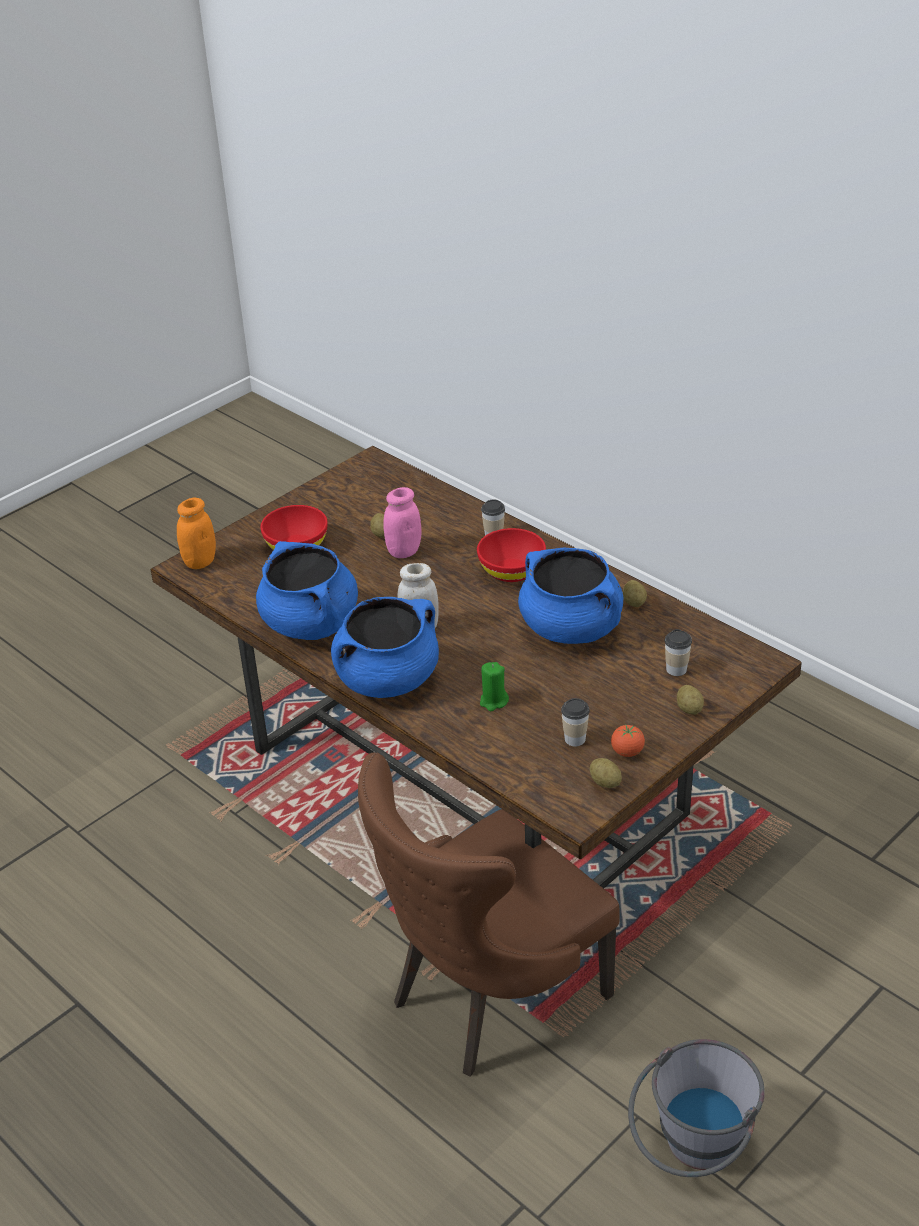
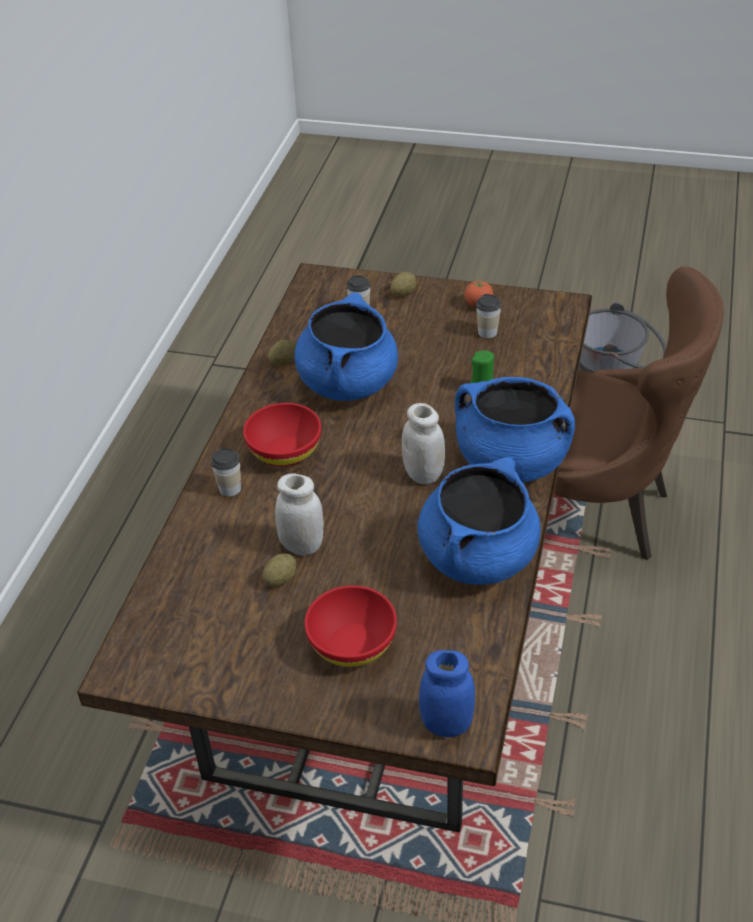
camera: 120 degrees left, 5 degrees up
(200, 562) = (446, 724): orange jar -> blue jar
(404, 551) = (302, 545): pink jar -> white jar
(605, 782) = (520, 303): potato -> none

